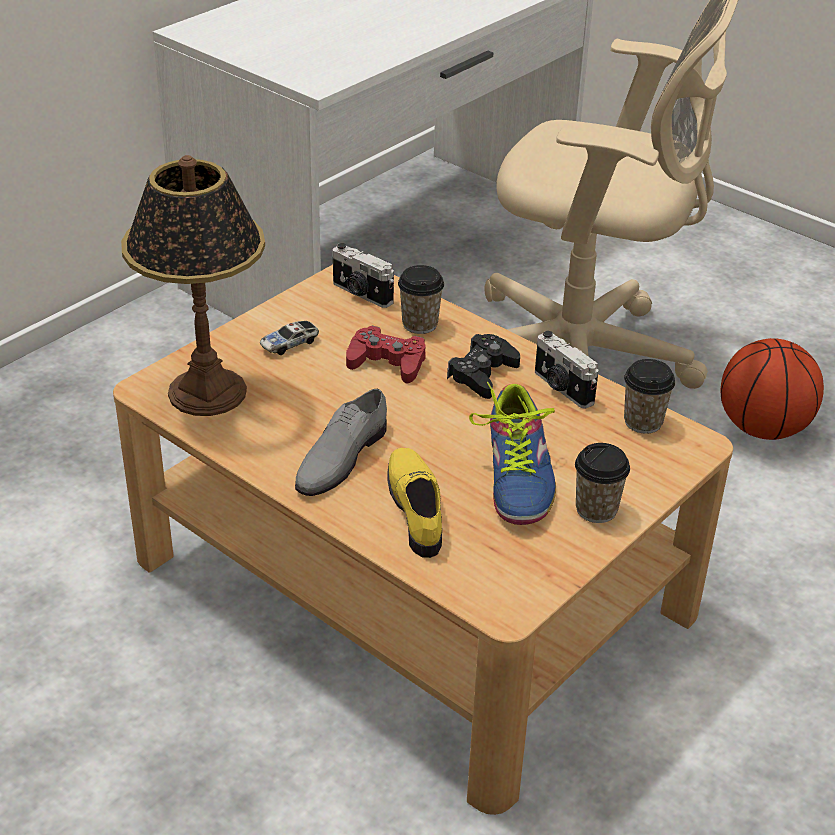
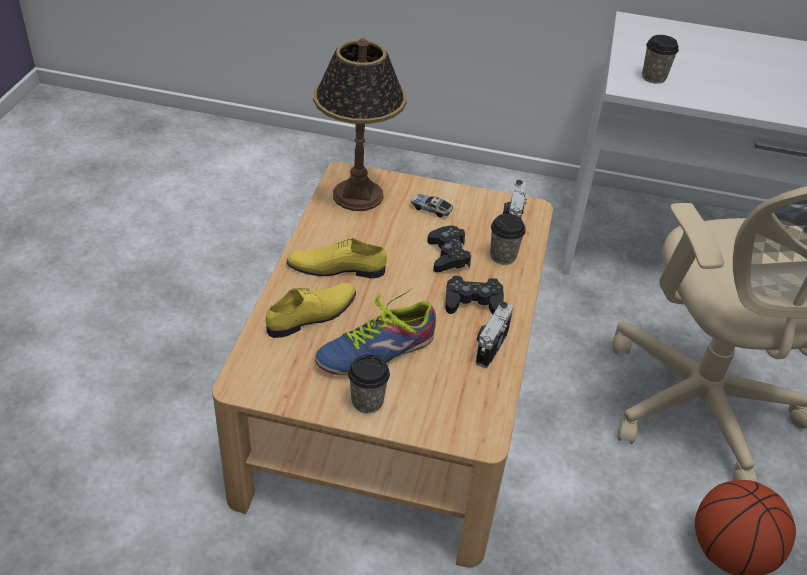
camera: 60 degrees right, 5 degrees up
(340, 457) = (336, 267): grey shoe -> yellow shoe
(387, 362) = (448, 255): red game controller -> black game controller
(643, 422) = (486, 400): cup -> cup (653, 77)

